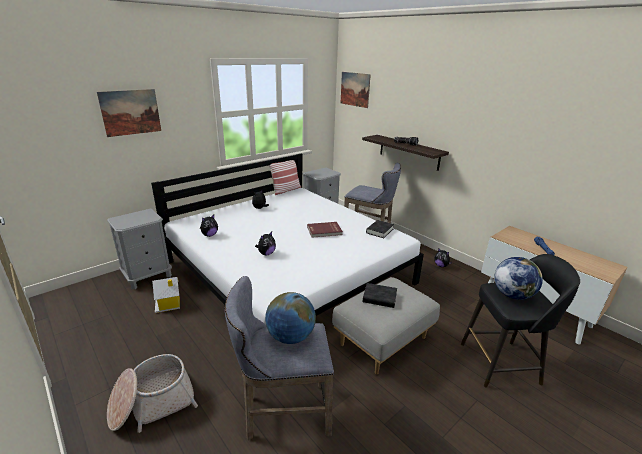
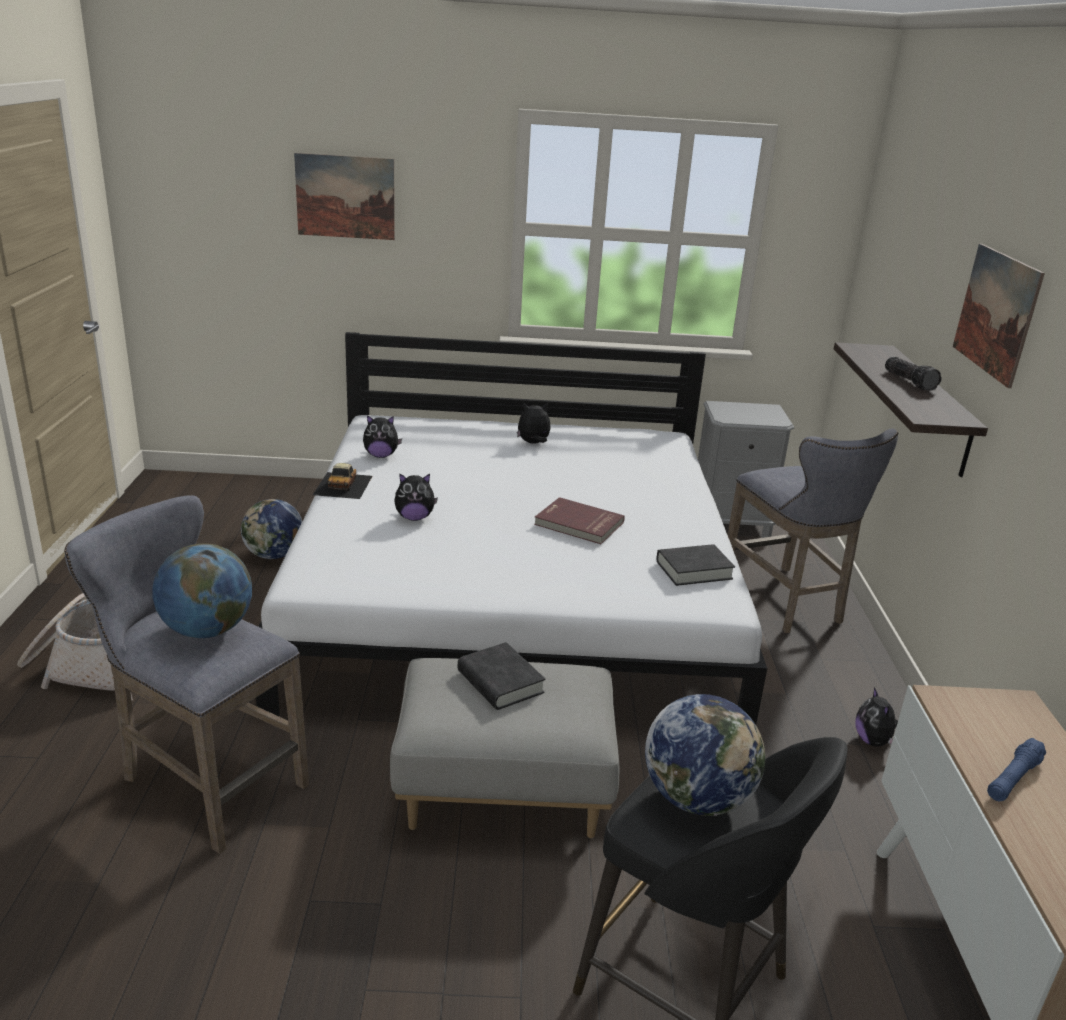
camera: 40 degrees right, 0 degrees up
(148, 276) = (302, 502): grey nightstand -> none
(169, 305) = (274, 555): toy house -> globe
(215, 253) = (343, 485): none -> toy car
(286, 190) = (640, 428): pillow -> none
(355, 89) = (886, 217): picture -> picture (996, 313)

